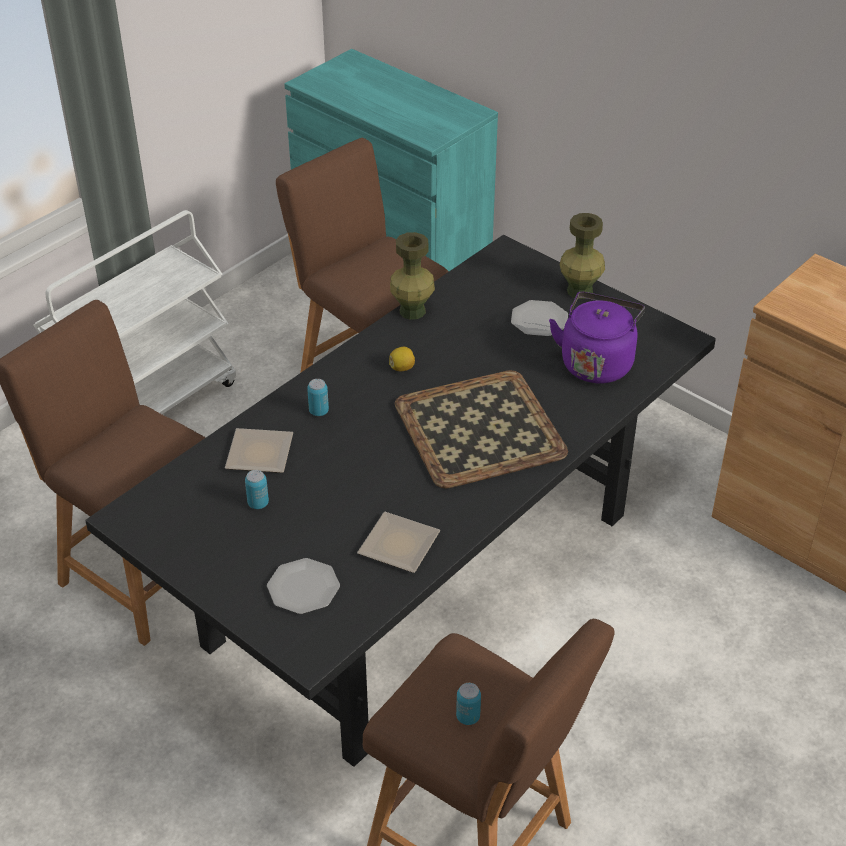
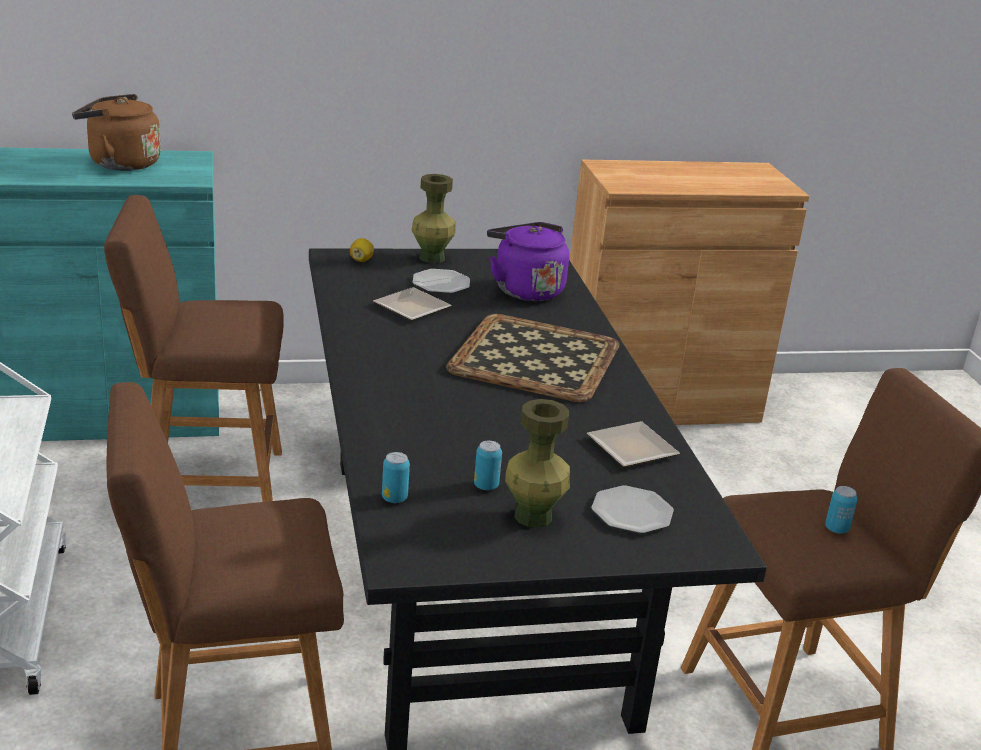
camera: 55 degrees left, 15 degrees down
(261, 455) = (420, 456): plate -> plate (415, 308)
(319, 411) = (403, 406): can -> can (394, 498)
(402, 368) = (407, 351): lemon -> lemon (361, 260)
(408, 100) = (120, 163): none -> brown kettle
(412, 311) = (339, 316): green vase -> green vase (532, 516)

